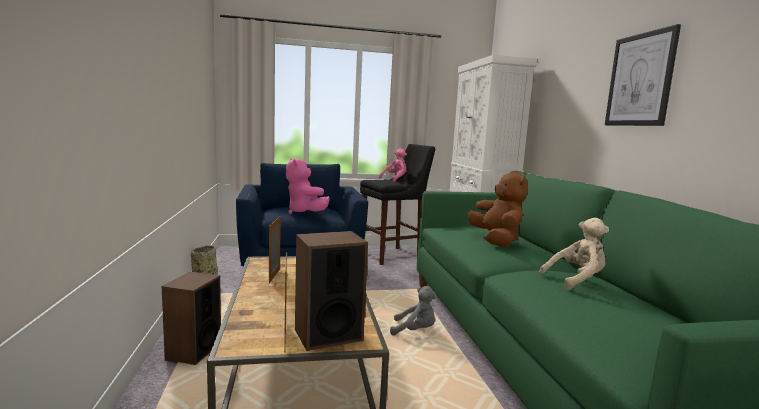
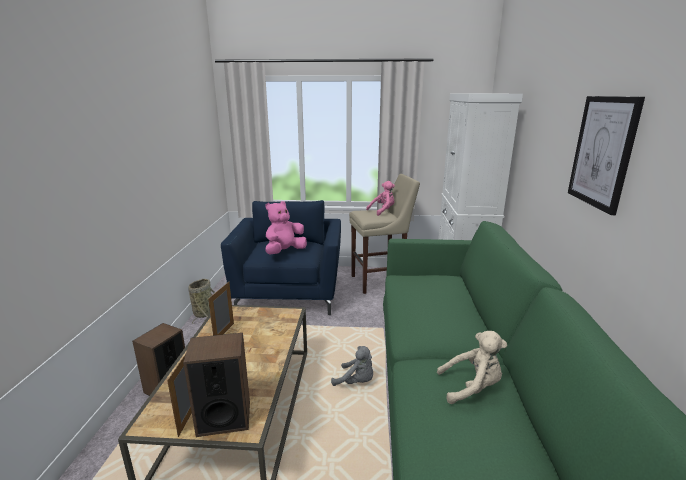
camera: 15 degrees right, 10 degrees up
(305, 212) = (284, 252): pink plush toy -> pink plush toy turned 60 degrees clockwise
(393, 255) = (380, 281): black stool -> beige stool
(496, 240) = (435, 309): brown plush toy -> none

